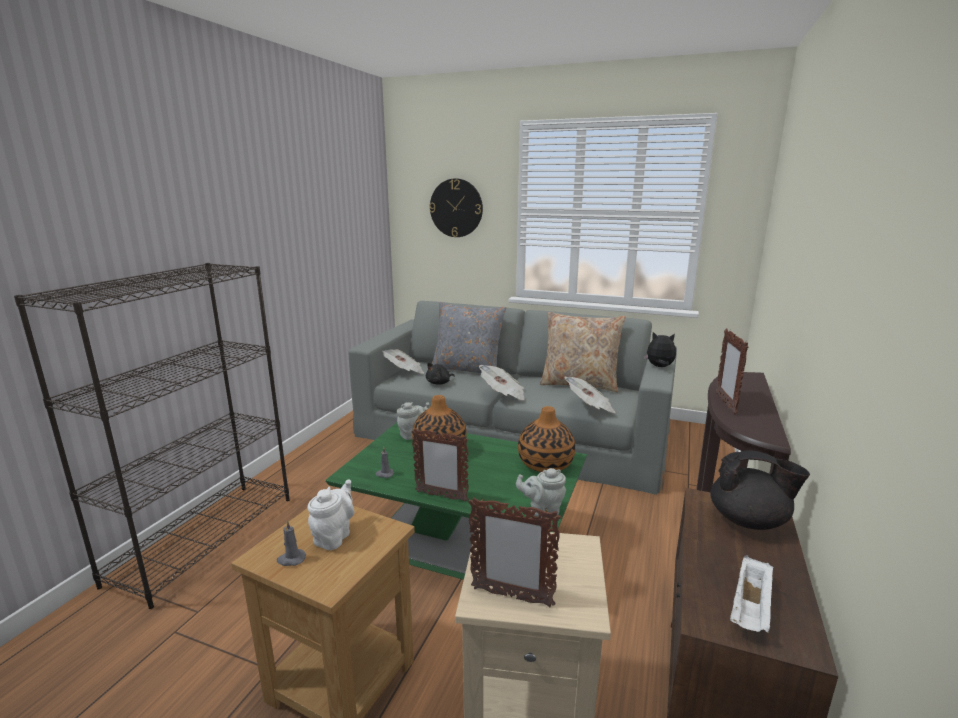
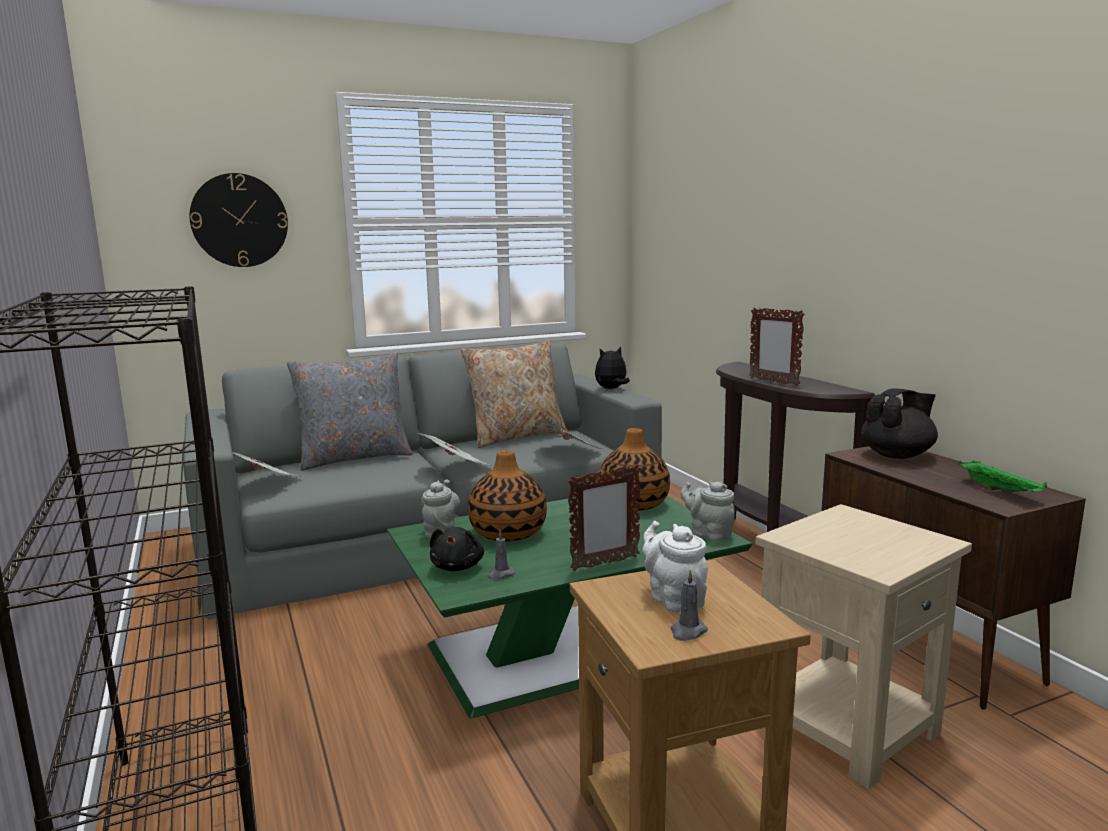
camera: 45 degrees left, 5 degrees down
(439, 383) = (348, 480): black plush toy -> black plush toy (458, 566)
(511, 597) = (888, 557): picture frame -> none
(542, 510) = (708, 533): grey teapot -> grey teapot turned 90 degrees clockwise
(750, 608) = (1000, 491): white tray -> green tray

